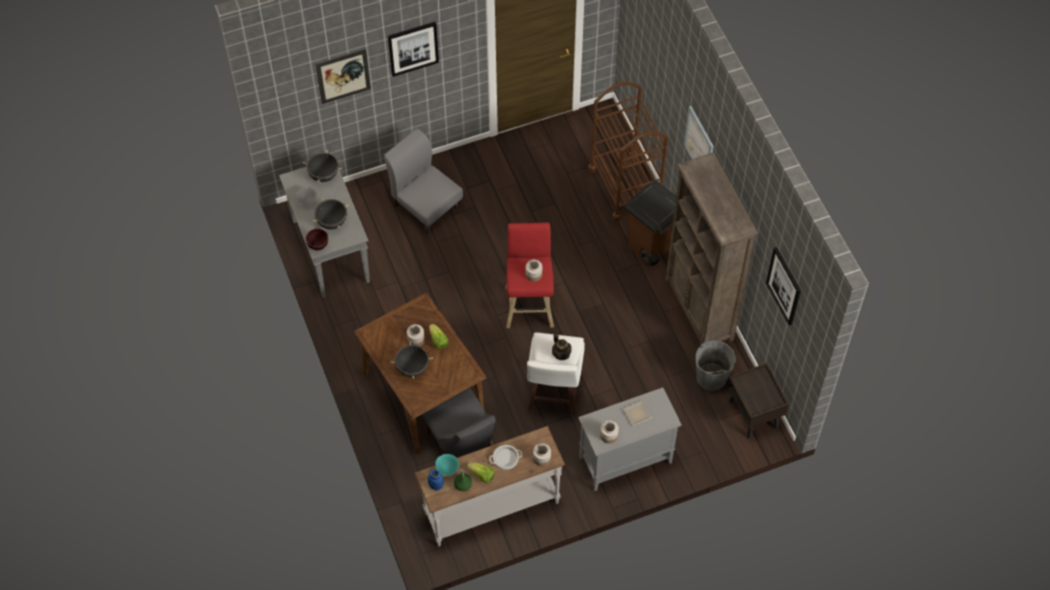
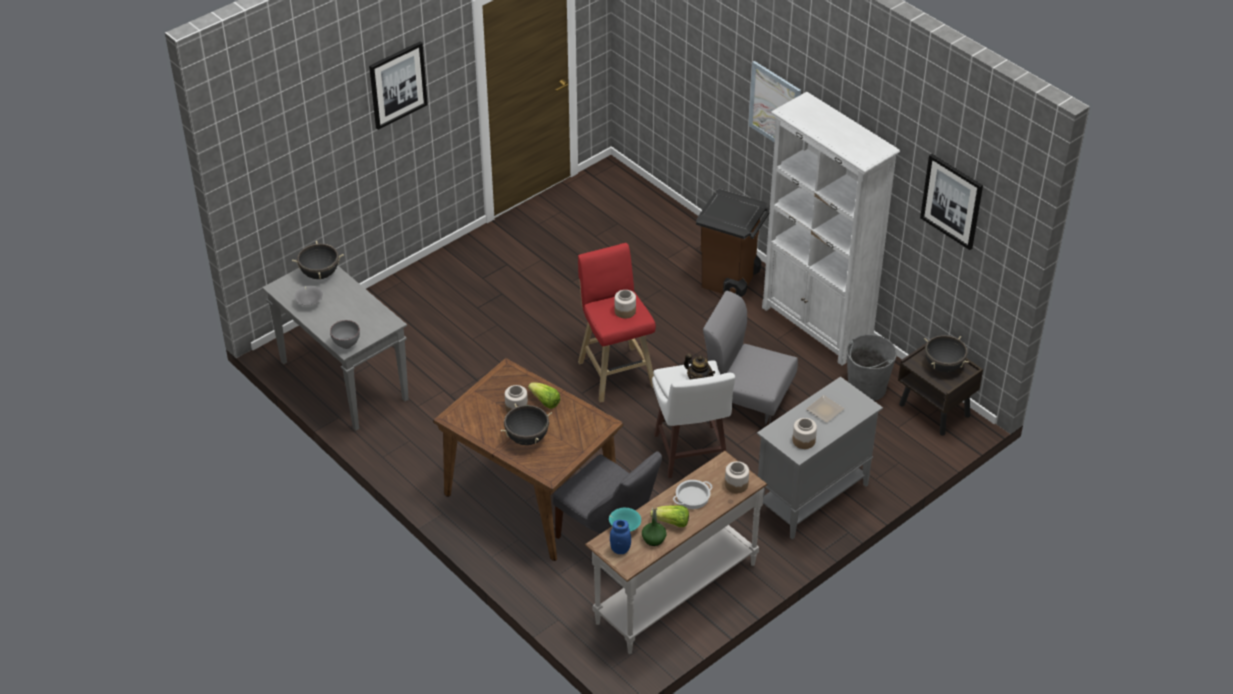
camera: 20 degrees left, 15 degrees down
(318, 246) = (346, 346): brown bowl -> grey bowl
(332, 222) = (352, 317): black cooking pot -> black cooking pot (943, 366)
(343, 76) = (322, 133): picture -> none
(425, 205) = (441, 307): grey chair -> grey chair (747, 399)
(625, 187) = (669, 232): brown cart -> none
(699, 310) = (817, 327): brown bookcase -> white bookcase

